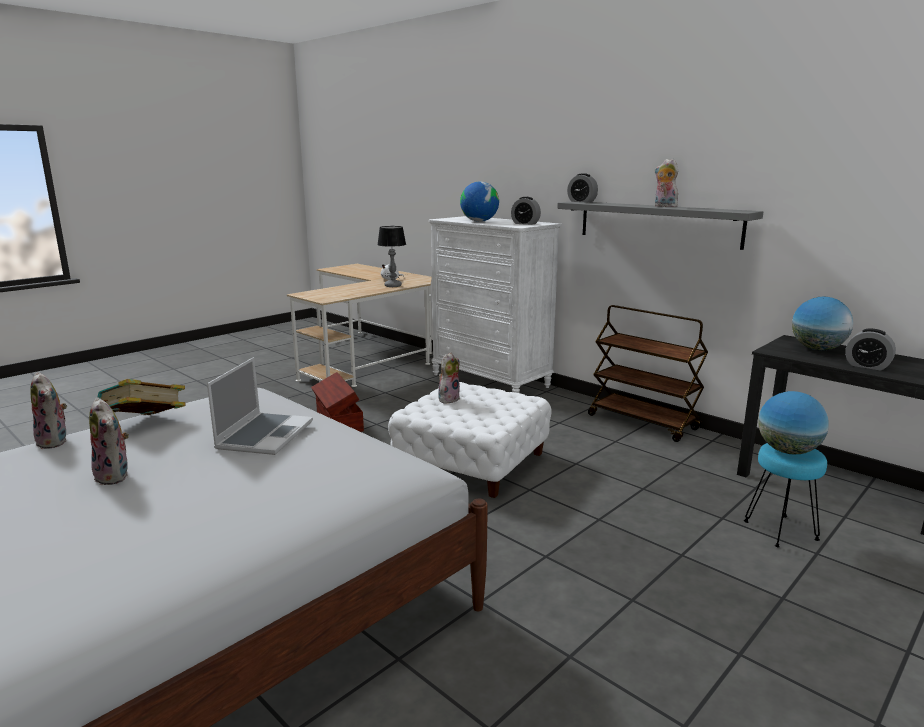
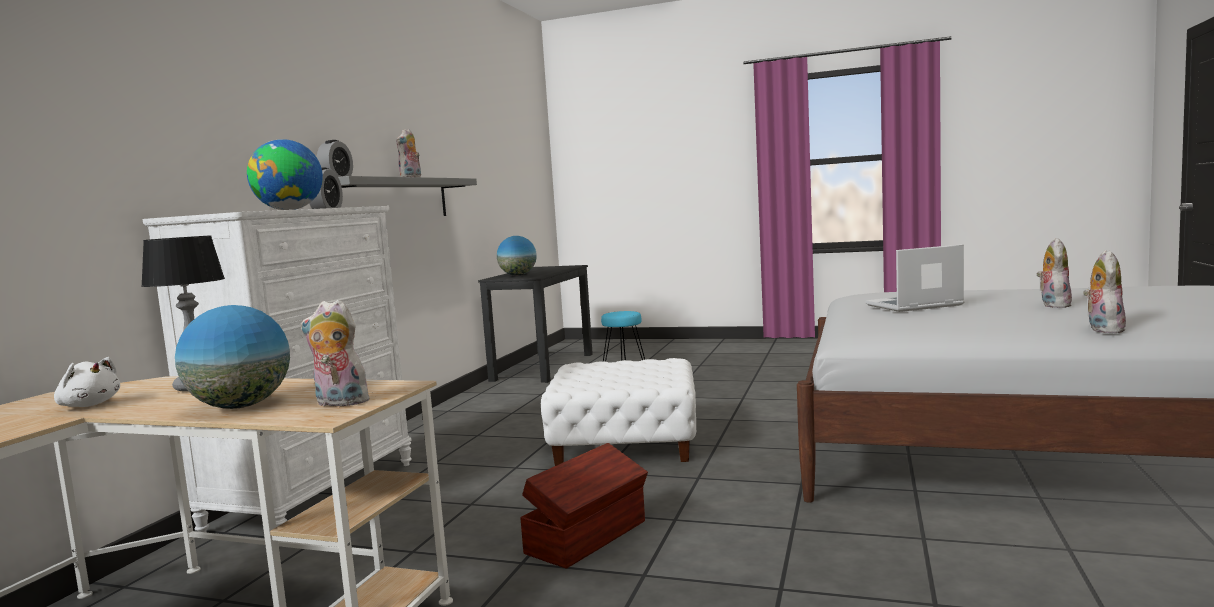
camera: 115 degrees left, 10 degrees down
(144, 424) = (1002, 325): book -> none
(448, 399) = (613, 382): plush toy -> plush toy (339, 403)
(643, 422) = (451, 412): brown cart -> none
(787, 451) = (623, 313): globe -> globe (240, 406)
(867, 366) = (552, 270): alarm clock -> none

